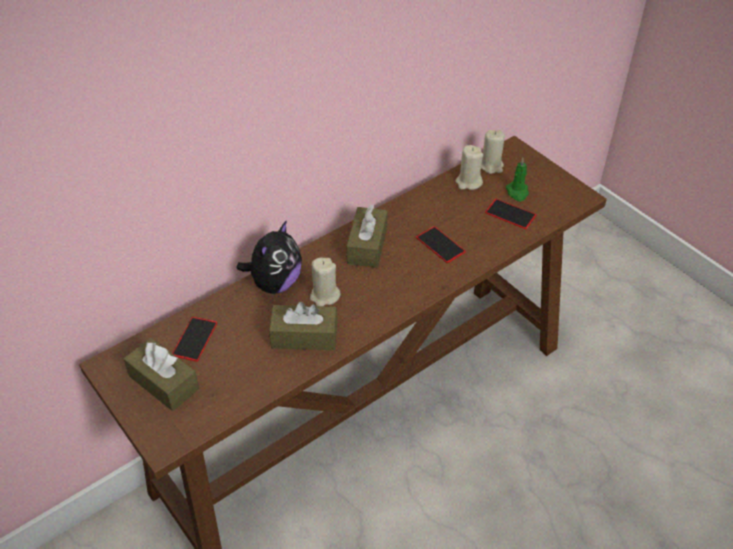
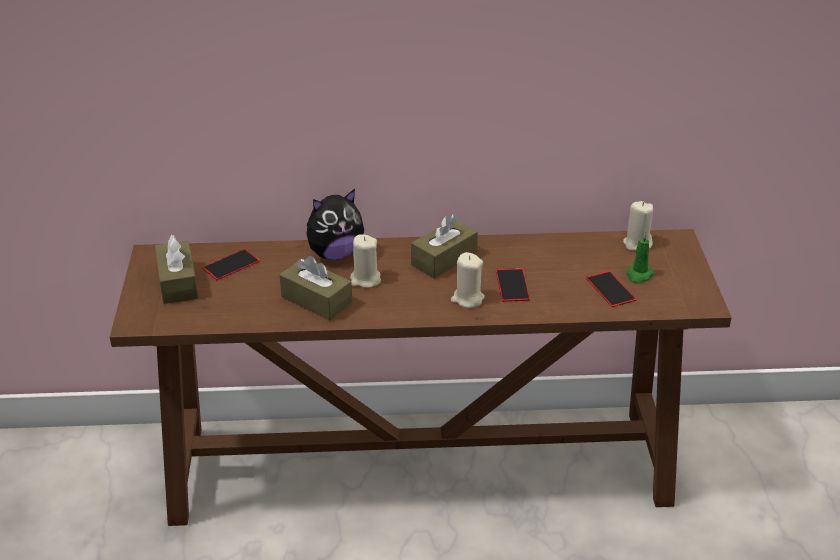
camera: 35 degrees right, 10 degrees down
(468, 182) = (598, 248): beige candle -> beige candle (467, 299)

